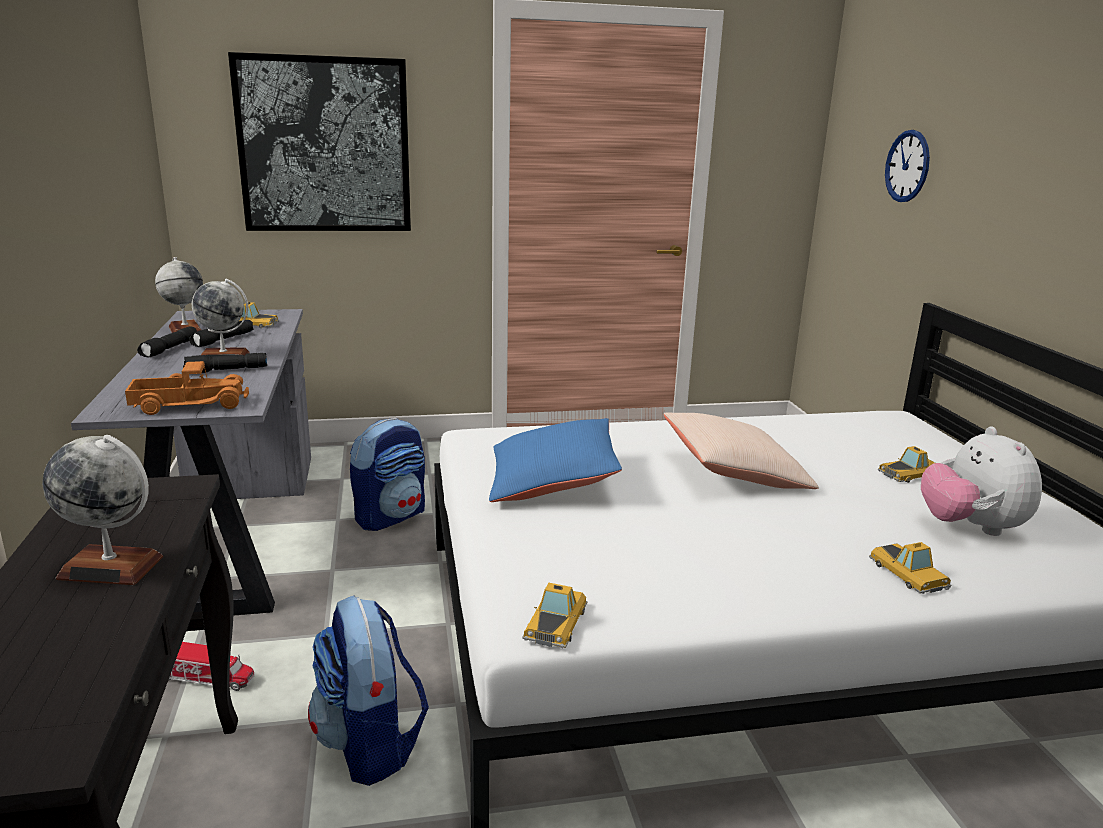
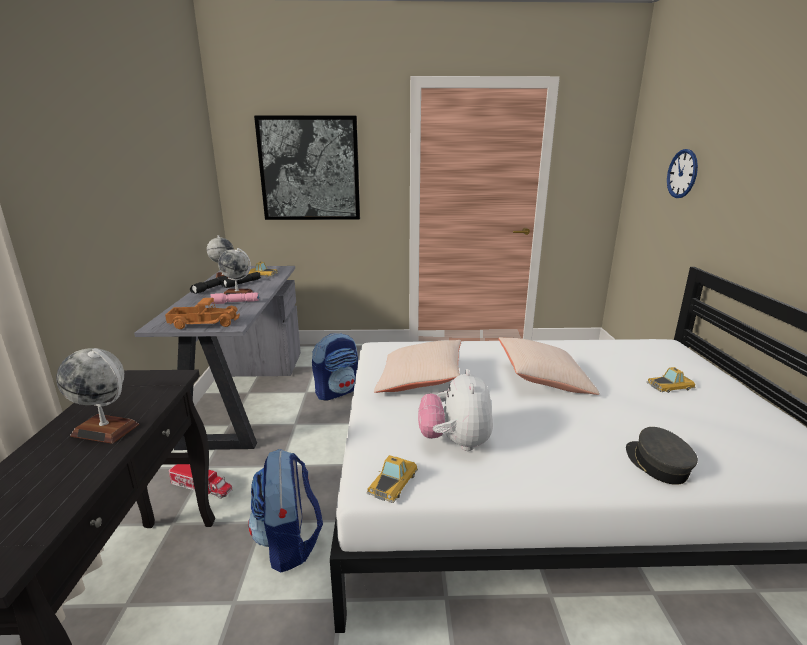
camera: 10 degrees right, 0 degrees up
(225, 371) = (234, 302): black flashlight -> pink flashlight
(552, 481) = (419, 380): blue pillow -> beige pillow
(908, 574) = (656, 464): toy car -> grey cap
(971, 527) = (710, 430): plush toy -> plush toy (455, 442)

